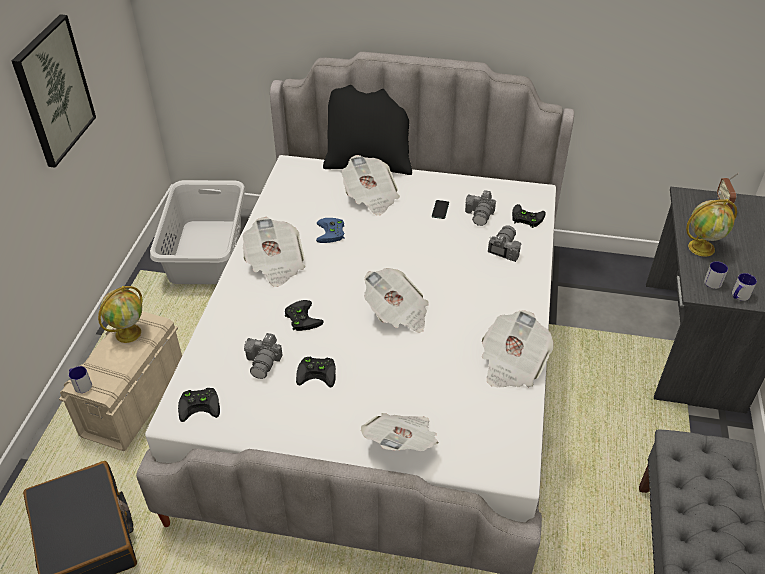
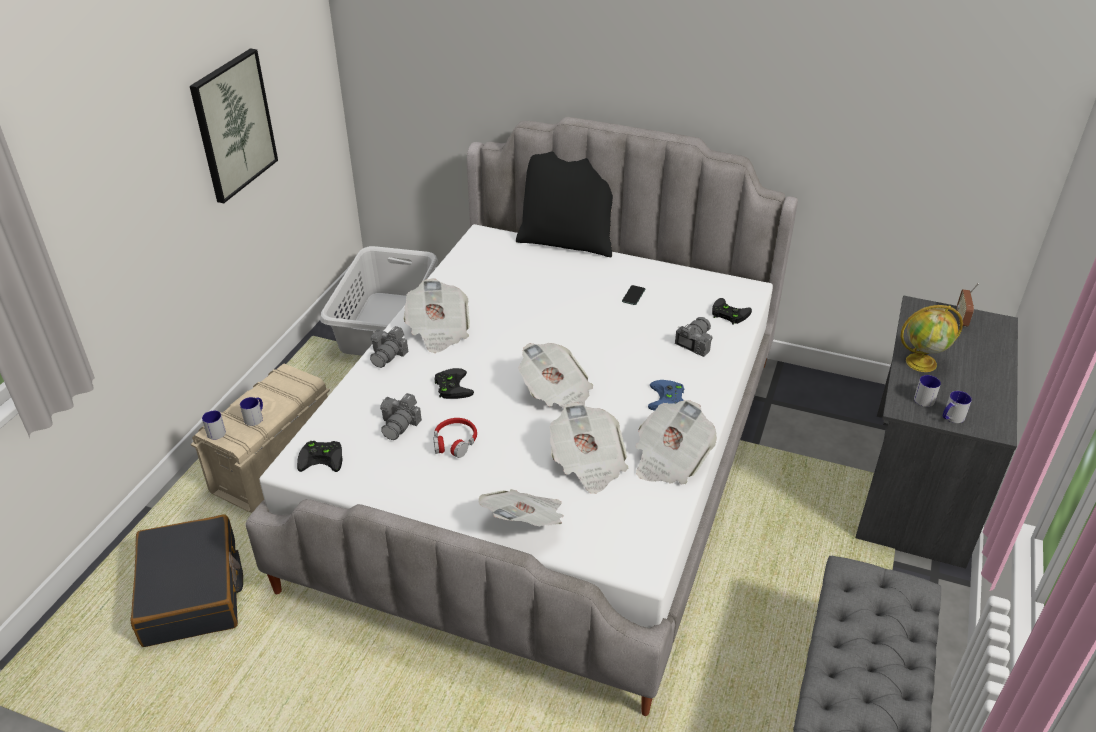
camera: 10 degrees right, 5 degrees down
(117, 365) = (255, 417): none -> mug
(129, 333) = (276, 387): globe -> none
(318, 373) = (455, 442): black game controller -> red headphones
(331, 233) = (507, 306): blue game controller -> blue game controller (667, 399)
(371, 197) = (560, 275): newspaper -> newspaper (588, 463)
(480, 214) = (677, 305): camera -> camera (388, 355)

